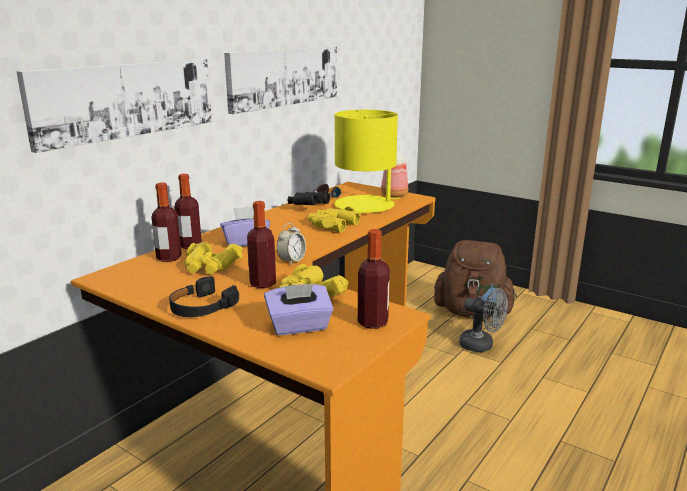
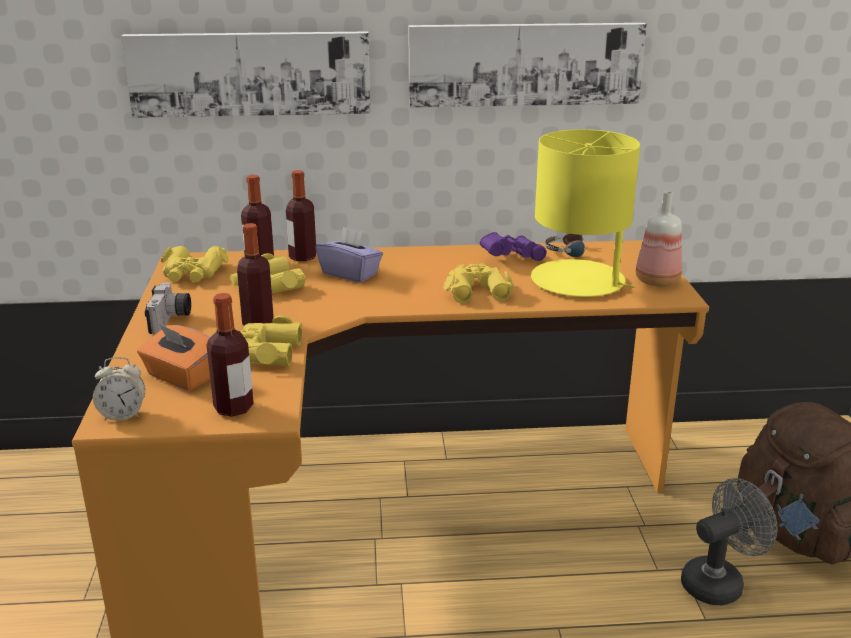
camera: 50 degrees right, 5 degrees up
(136, 280) = (193, 273): none -> yellow binoculars
(201, 307) = (171, 320): black headphones -> camera
(291, 261) = (335, 312): alarm clock -> alarm clock (123, 415)
(299, 326) = (181, 377): purple tissue box -> orange tissue box
(308, 207) = (509, 258): black binoculars -> purple binoculars
(482, 346) = (719, 582): grey fan -> grey fan turned 105 degrees counterclockwise

